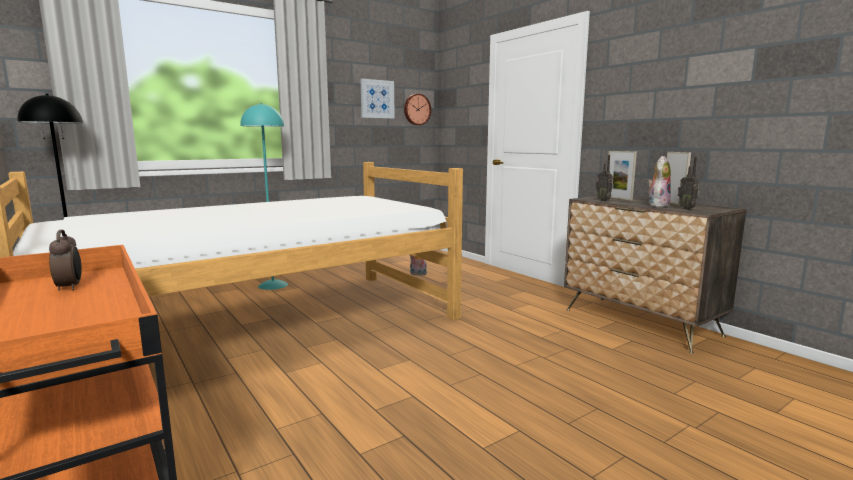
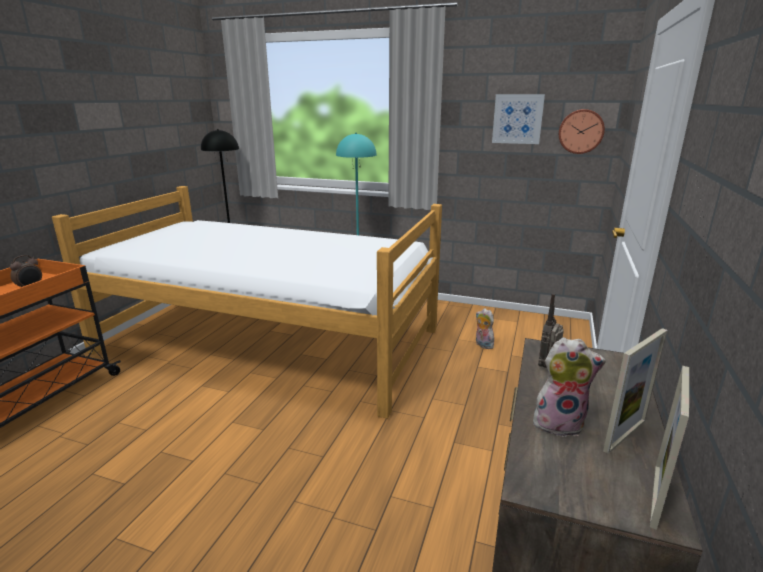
camera: 55 degrees right, 10 degrees up
(618, 198) = (600, 372): picture frame -> picture frame (655, 495)
(687, 208) = (564, 461): radio -> none

